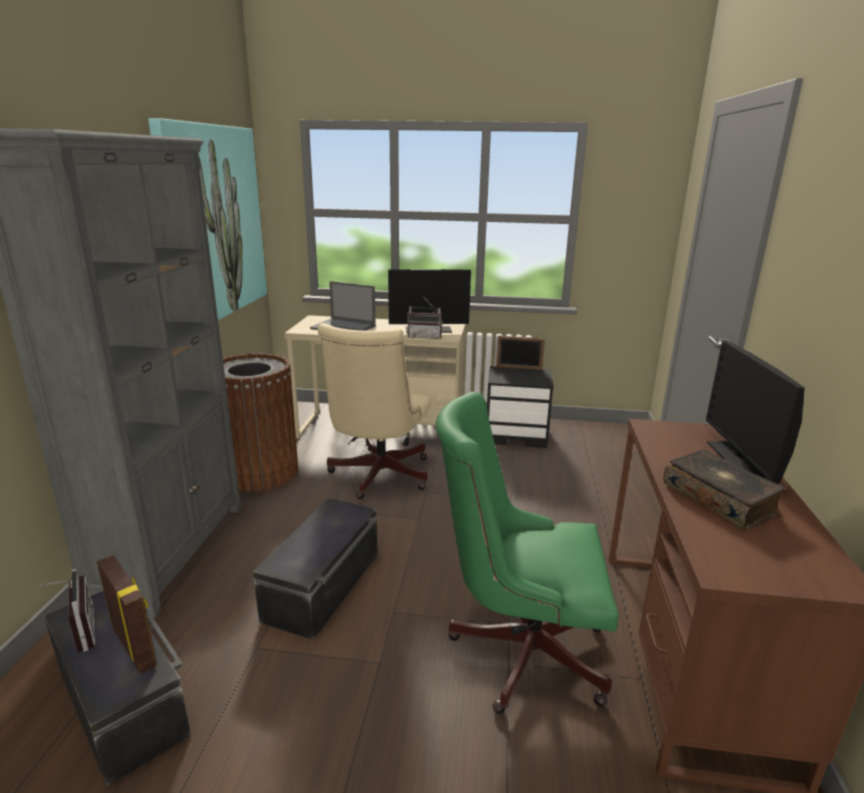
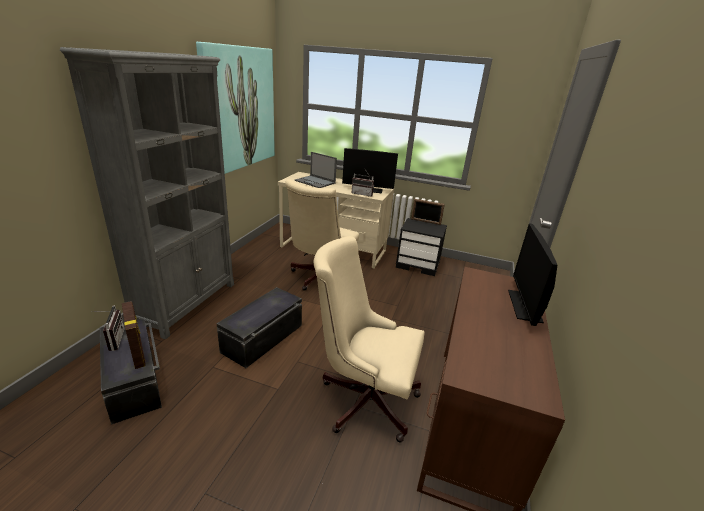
camera: 10 degrees right, 5 degrees up
(260, 472) = (252, 265): brown trash can -> none
(518, 649) = (363, 398): green office chair -> beige office chair
(720, 498) = (492, 329): book -> none

